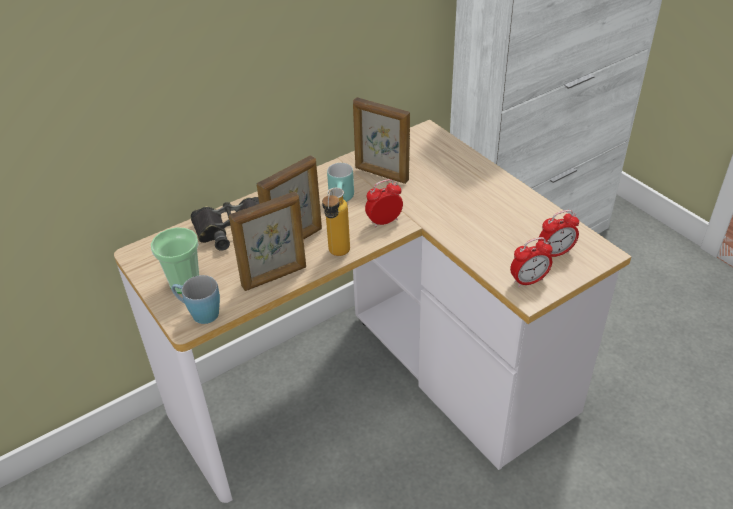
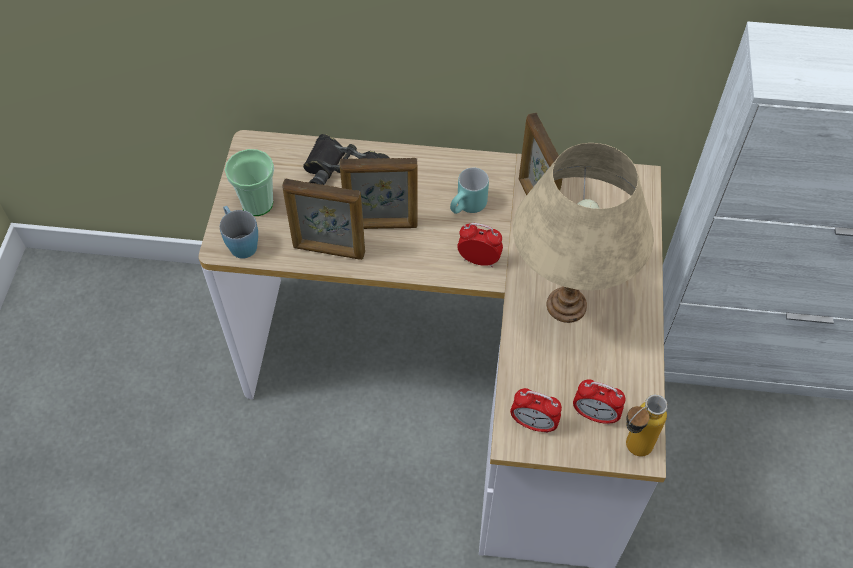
camera: 40 degrees right, 15 degrees up
(337, 256) = (399, 267): bottle -> bottle (630, 451)
(467, 211) = (567, 305): none -> beige table lamp

